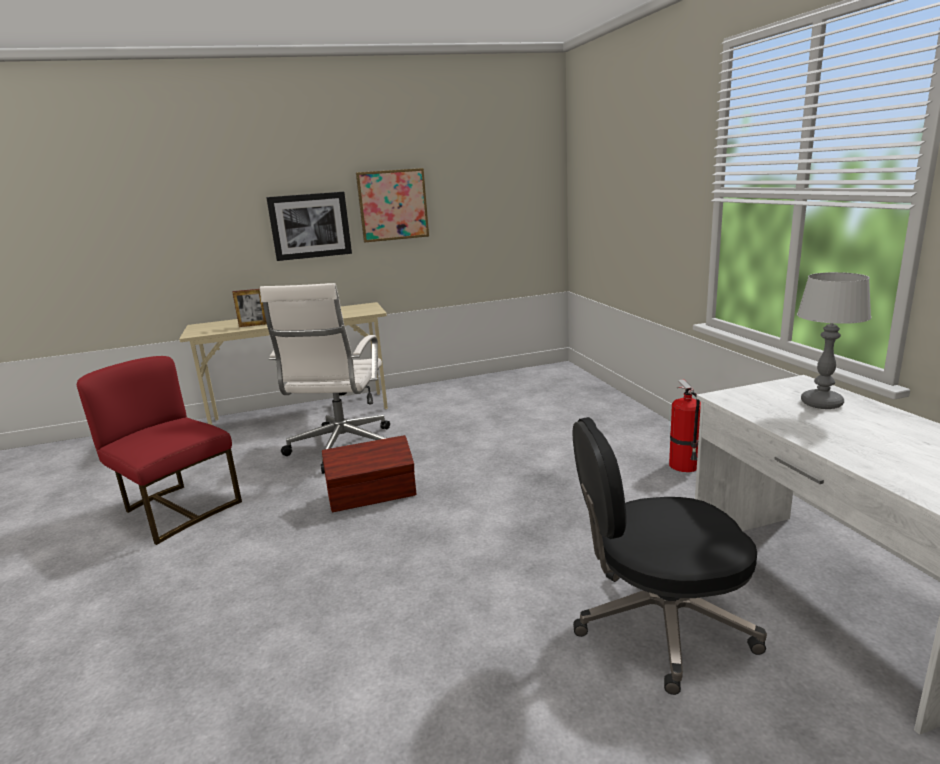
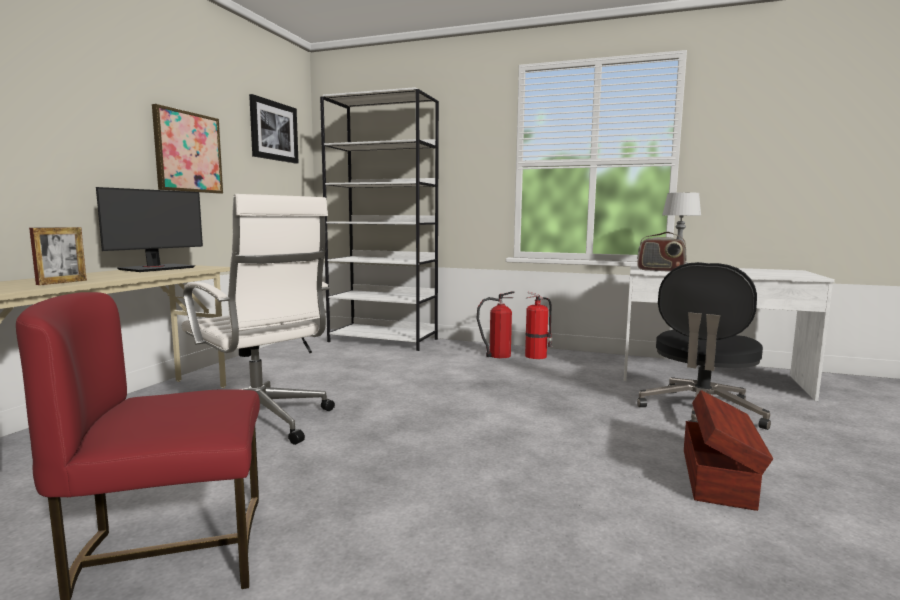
camera: 55 degrees left, 10 degrees down
(310, 226) = (97, 157): picture -> picture (273, 131)
(343, 309) = (156, 268): none -> monitor
(373, 495) = (394, 436): brown storage box -> brown storage box (718, 477)
(585, 393) = (384, 340): none -> white bookcase
(643, 449) = (498, 355): none -> fire extinguisher
(752, 403) = (660, 270): none -> radio

